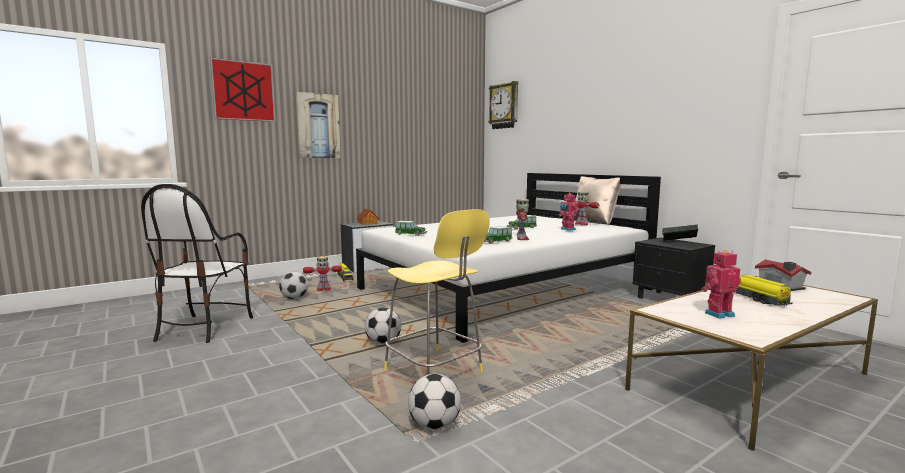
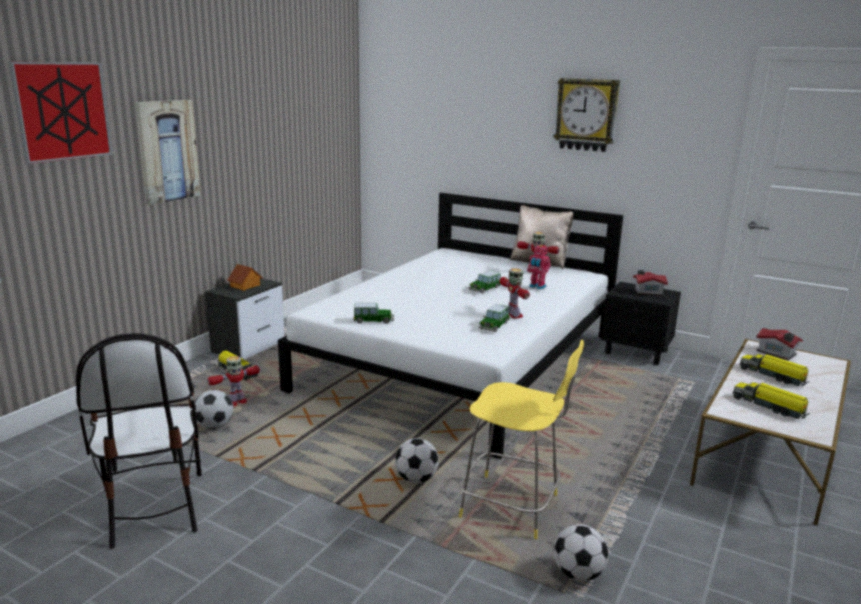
camera: 25 degrees left, 10 degrees up
(504, 106) = (396, 95): wall clock -> wall clock (586, 114)
(678, 243) = (647, 292): book -> toy house
(718, 314) = (769, 407): toy robot -> toy truck

